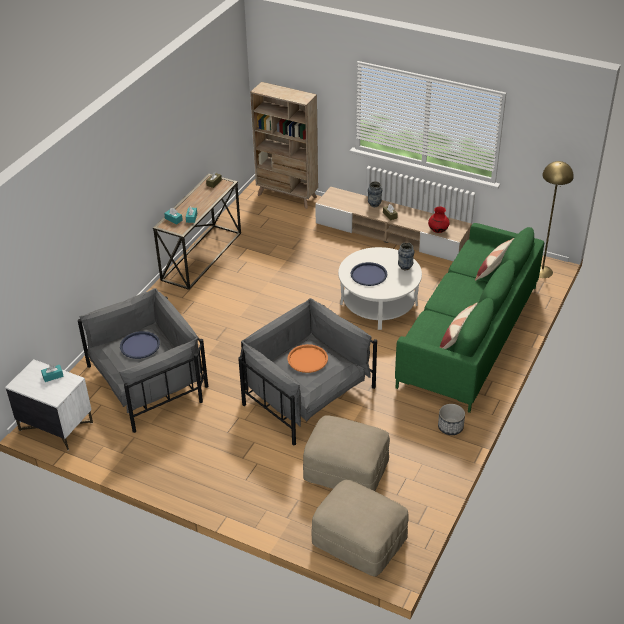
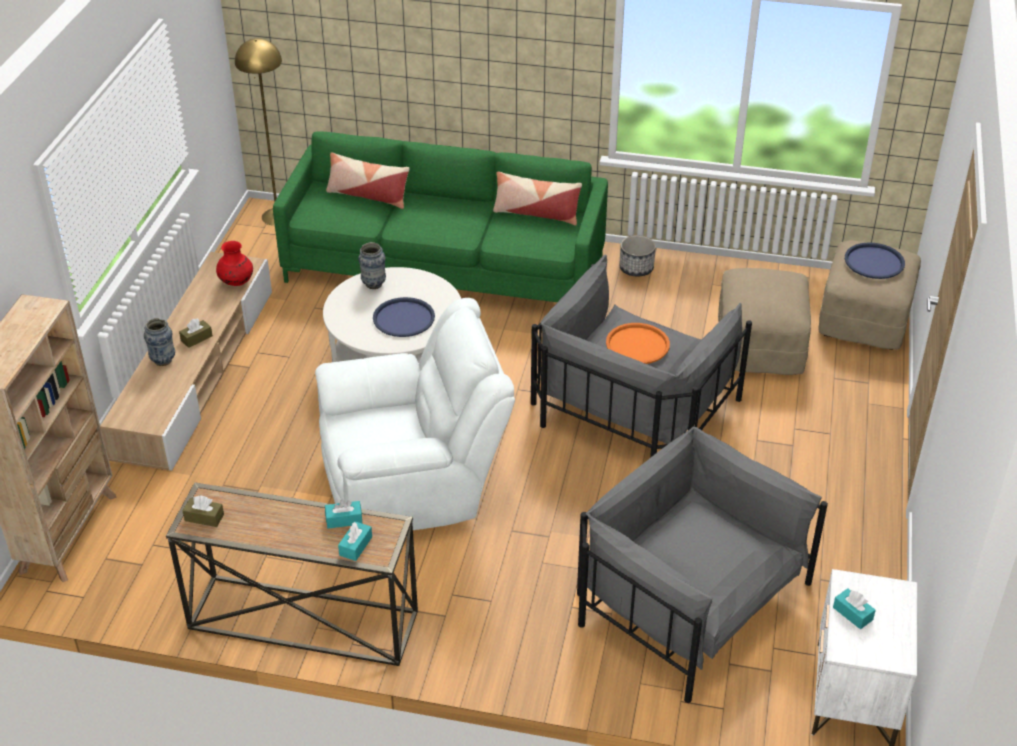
camera: 105 degrees left, 0 degrees up
(140, 345) = (695, 544): blue tray -> blue tray (874, 262)
(275, 299) = (414, 483): none -> white armchair

